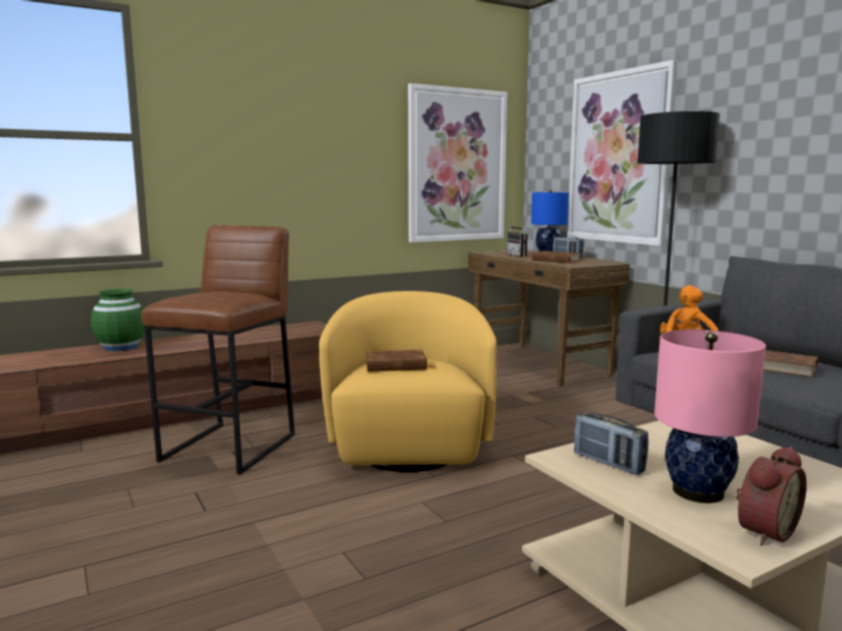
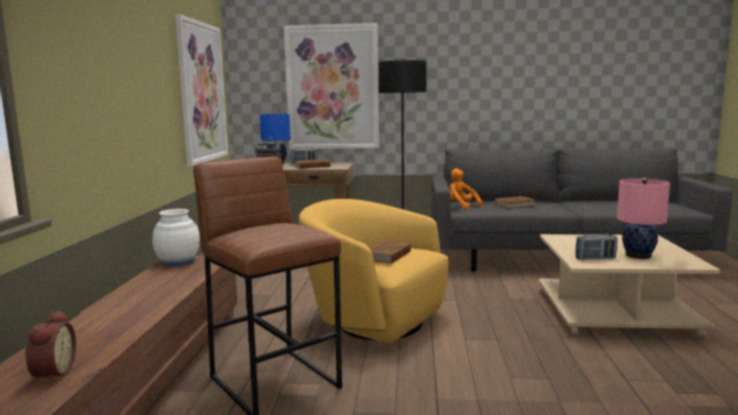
camera: 55 degrees left, 0 degrees up
(121, 347) = (76, 335): green vase -> none
(303, 326) = (178, 261): none -> white vase
(763, 531) = (681, 258): alarm clock -> alarm clock (51, 373)

